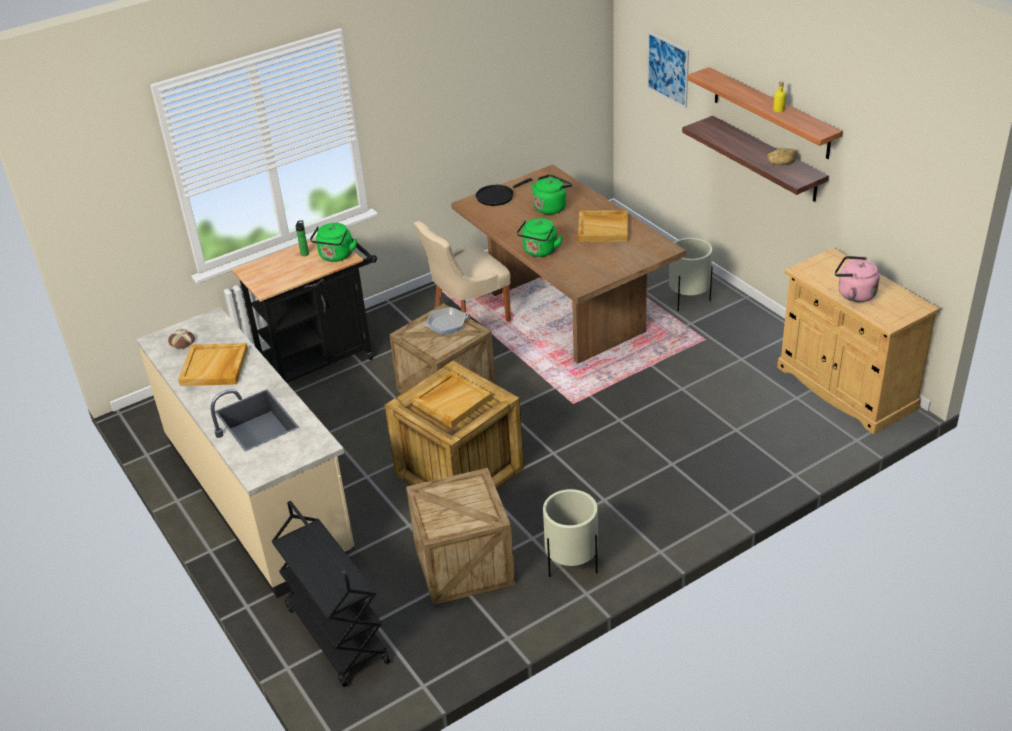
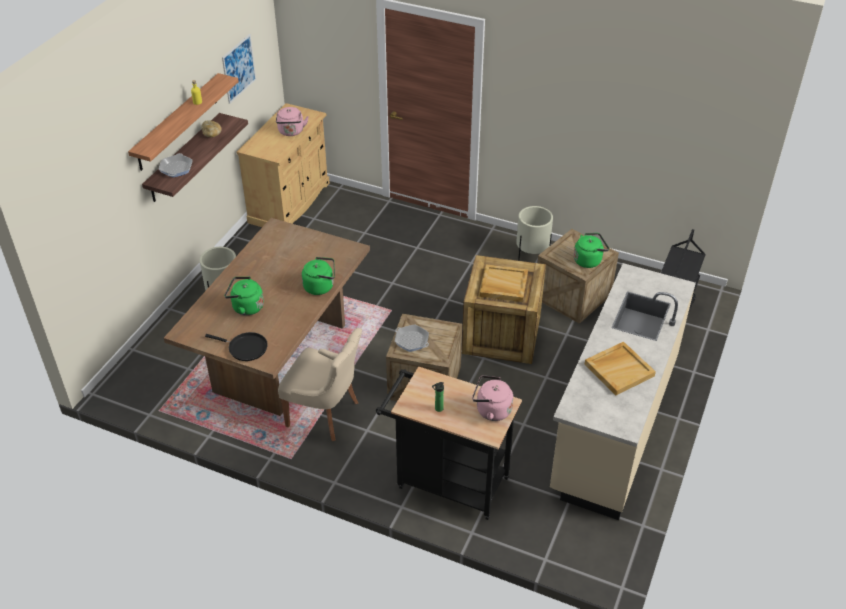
camera: 125 degrees left, 5 degrees up
(181, 342) = (613, 409): bread -> none
(269, 278) = (491, 410): none -> pink kettle
(336, 256) = (427, 385): green kettle -> green kettle (589, 260)
(603, 228) = (264, 266): beige tray -> none
(668, 69) = (97, 201): picture -> picture (239, 68)
(725, 134) = (176, 168): none -> frying pan

